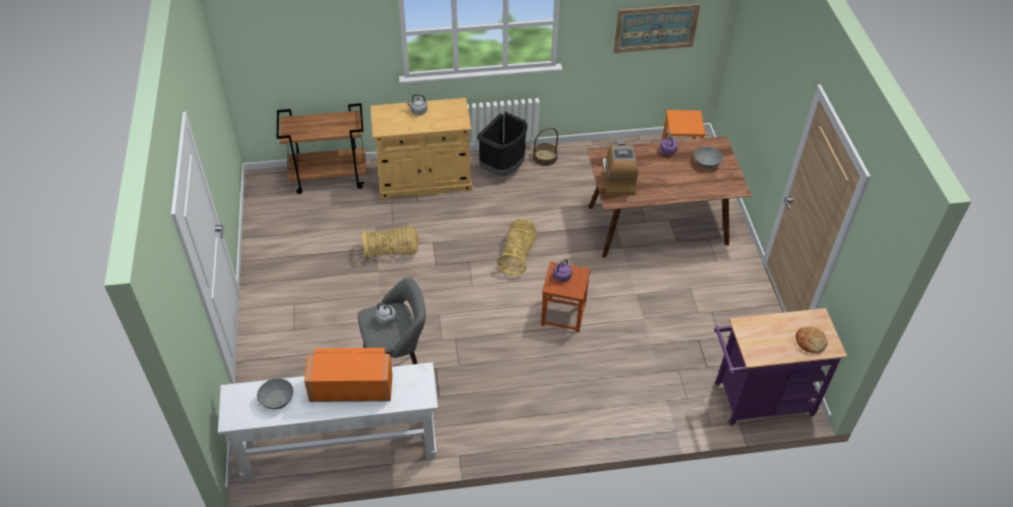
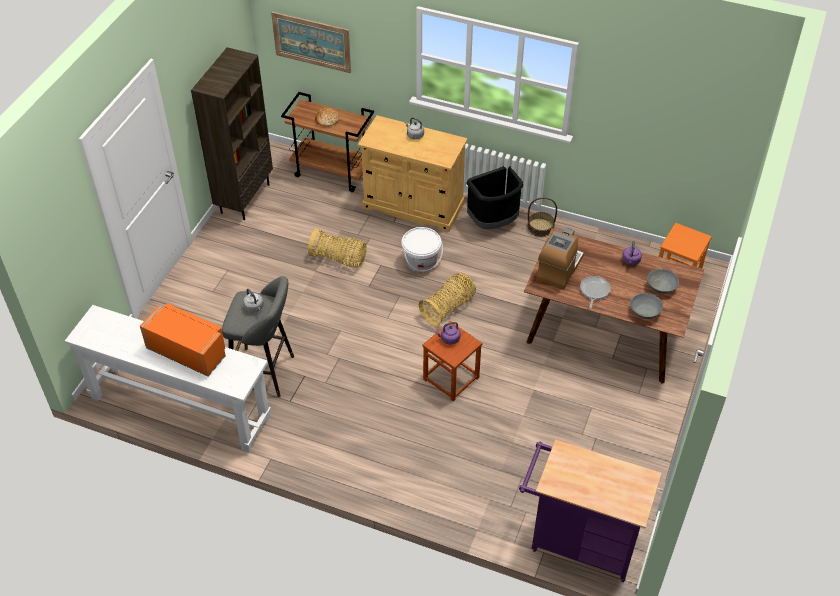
camera: 30 degrees right, 0 degrees up
(262, 231) = (244, 198): none -> brown bookcase
(277, 399) = (125, 335): grey bowl -> grey bowl (645, 312)
(466, 225) = (421, 261): none -> white bucket
(656, 28) = (676, 131): picture -> picture (312, 42)
(658, 187) = (594, 291): none -> frying pan
(810, 341) = (618, 496): bread -> bread (327, 119)

